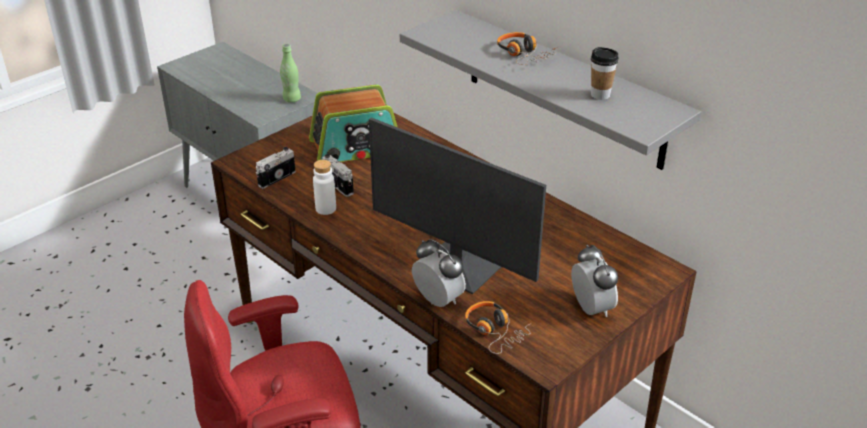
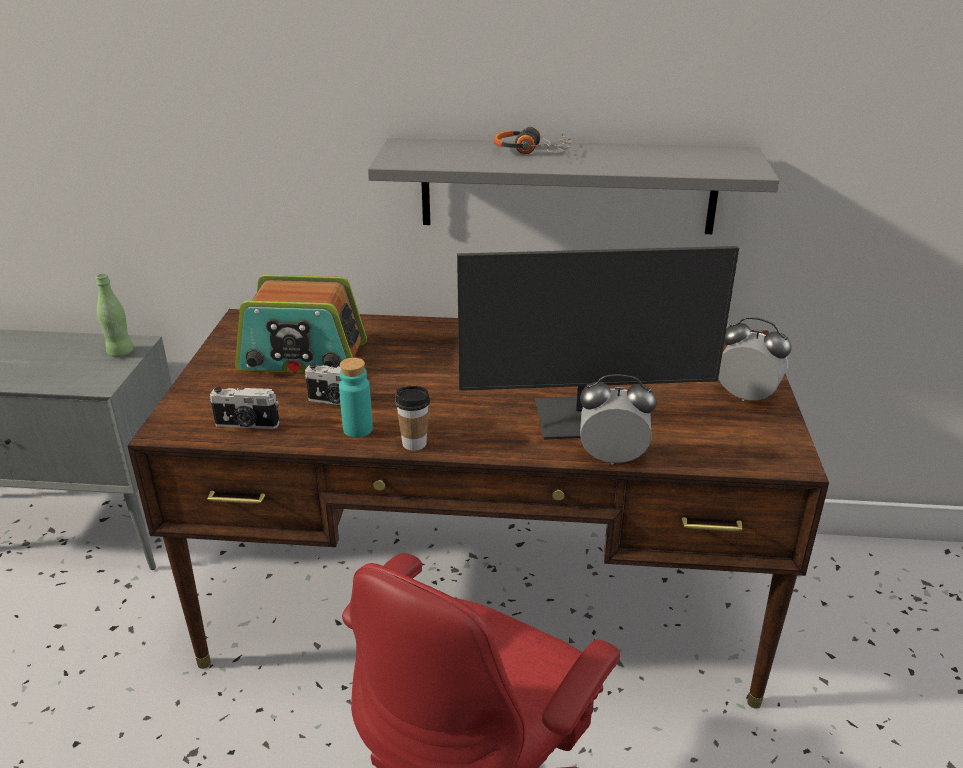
camera: 40 degrees left, 5 degrees down
(275, 178) = (247, 425): camera -> camera turned 90 degrees counterclockwise
(326, 209) = (358, 429): white bottle -> turquoise bottle
(356, 147) = (303, 357): radio -> radio turned 60 degrees clockwise
(495, 331) = (705, 457): headphones -> none
(600, 95) = (663, 159): cup -> cup (414, 443)

